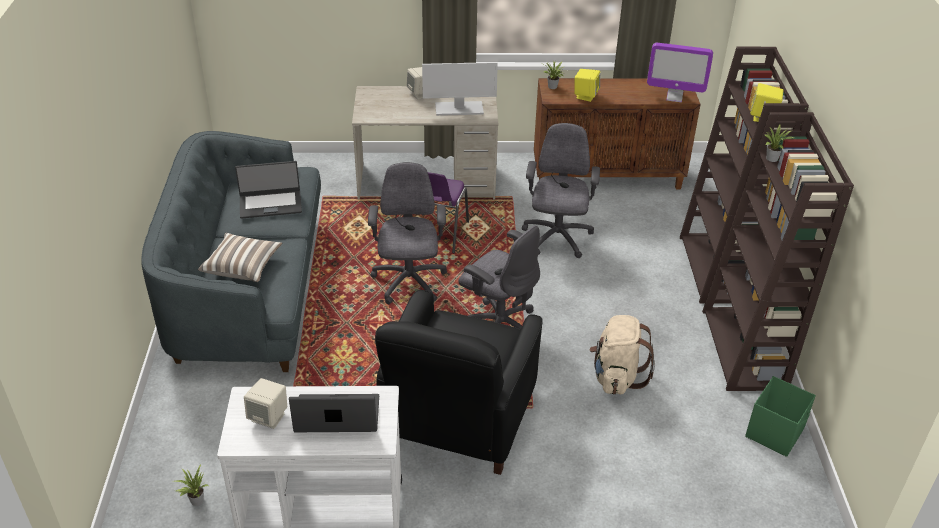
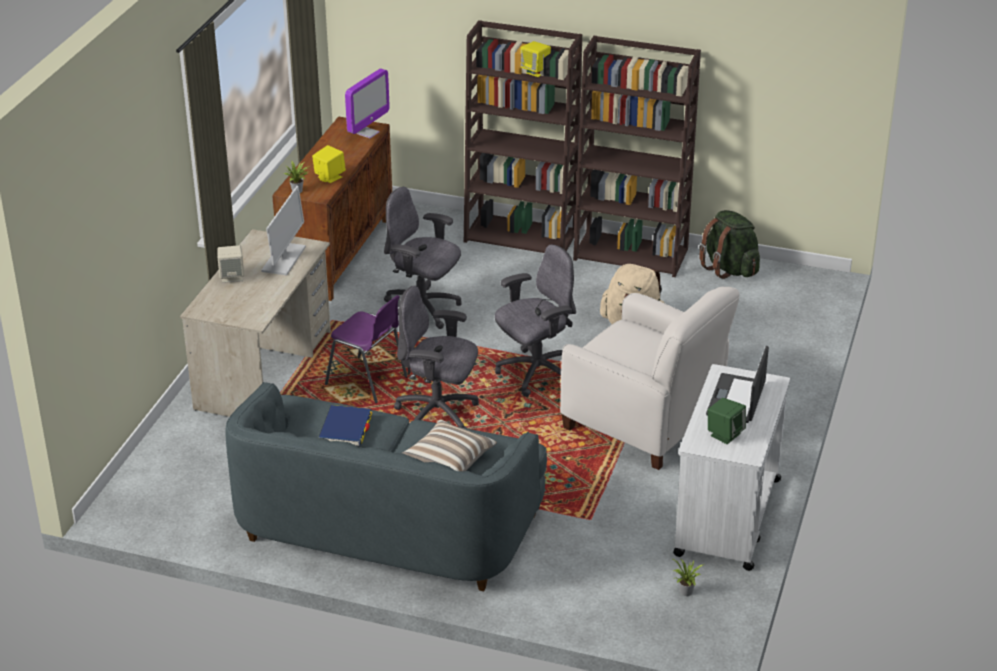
camera: 70 degrees left, 5 degrees down
(269, 417) = (725, 434): beige speaker -> green speaker
(270, 204) = (345, 428): laptop -> blue book
(458, 417) = (645, 421): black armchair -> white armchair
(773, 159) = (600, 85): potted plant -> none
(775, 432) = (729, 269): green storage box -> green backpack

